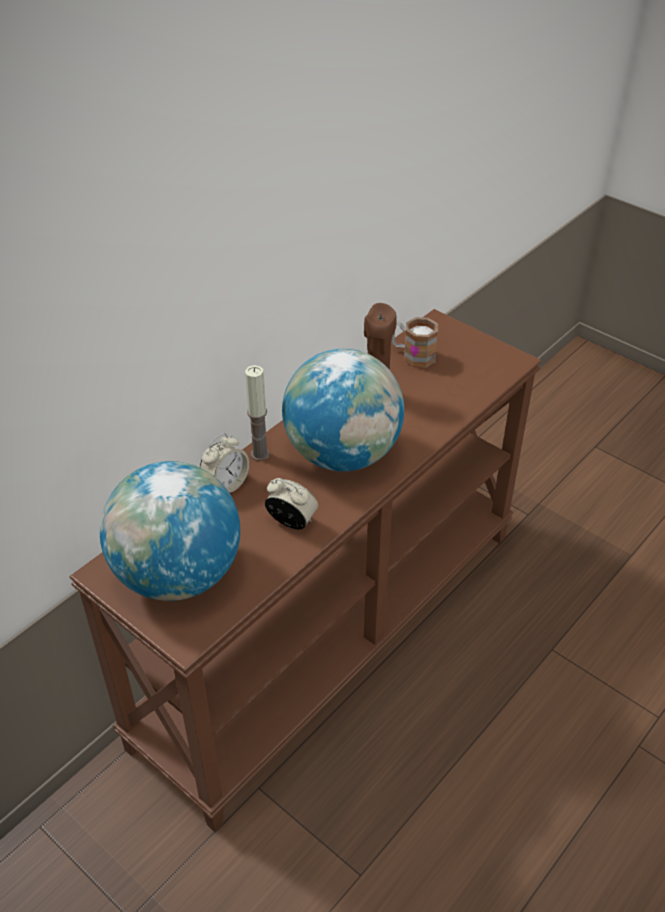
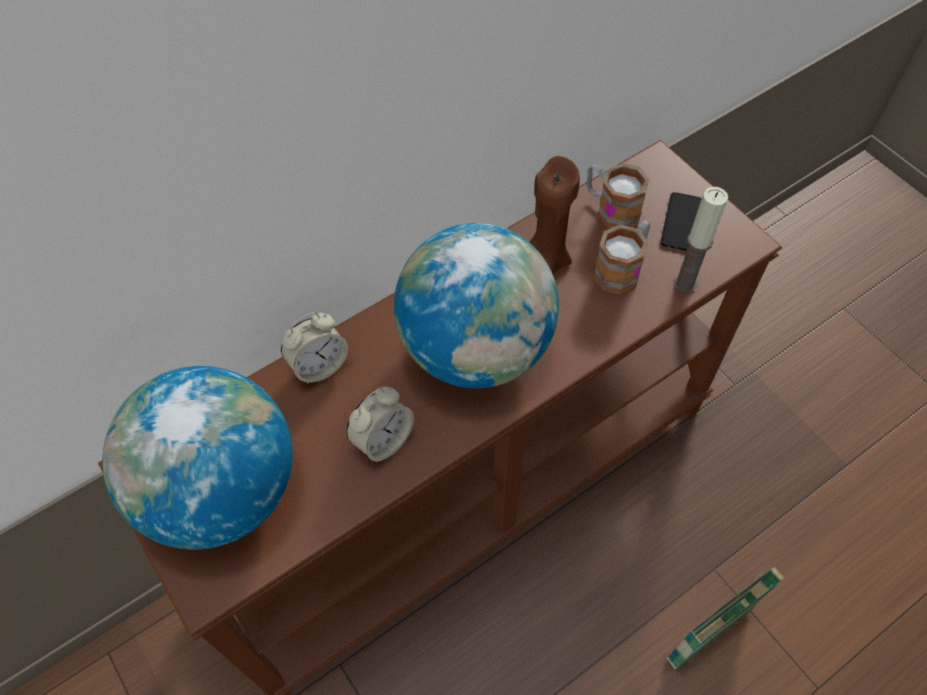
camera: 15 degrees right, 15 degrees up
(260, 454) = (373, 327): candle -> candle (684, 284)
(292, 521) = (383, 440): alarm clock -> alarm clock turned 90 degrees clockwise
(433, 390) = (622, 269): none -> mug
(466, 355) = (681, 222): none -> phone
(561, 697) = (708, 634): none -> basket

